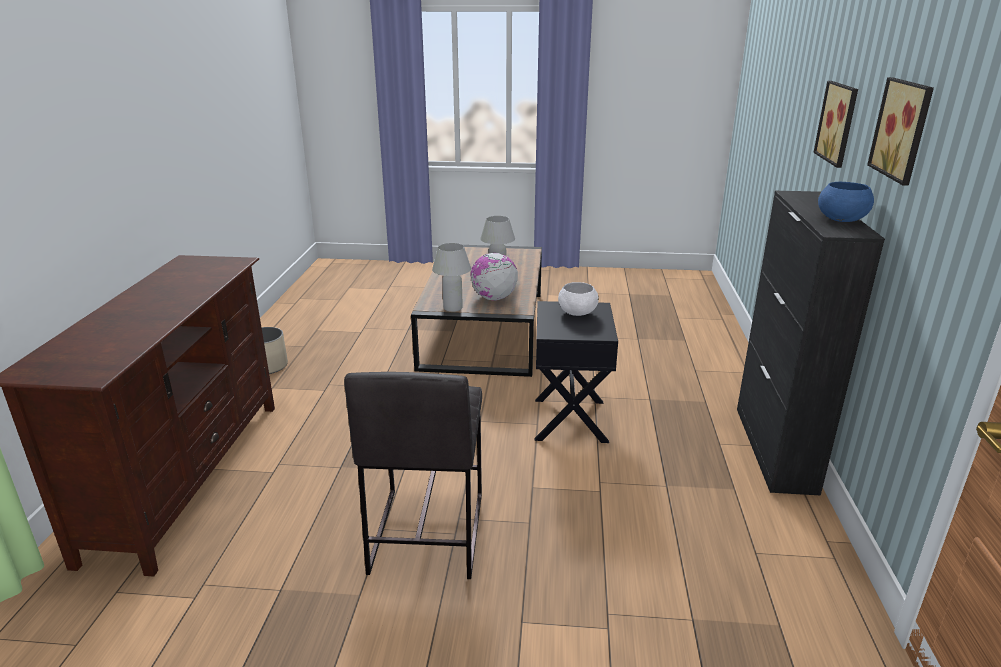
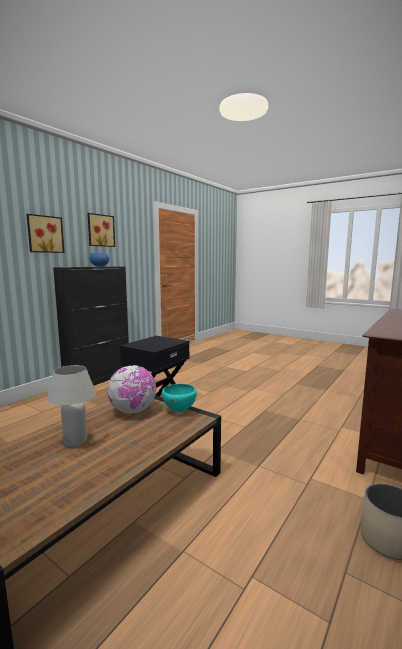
camera: 150 degrees left, 15 degrees down
(426, 532) = (265, 390): grey stool -> none
(453, 308) = (179, 411): white table lamp -> turquoise bowl
(577, 313) = (148, 344): white bowl -> none

